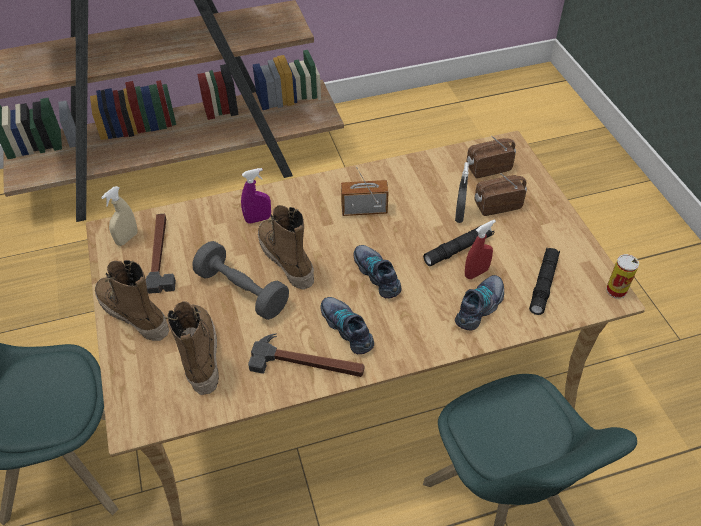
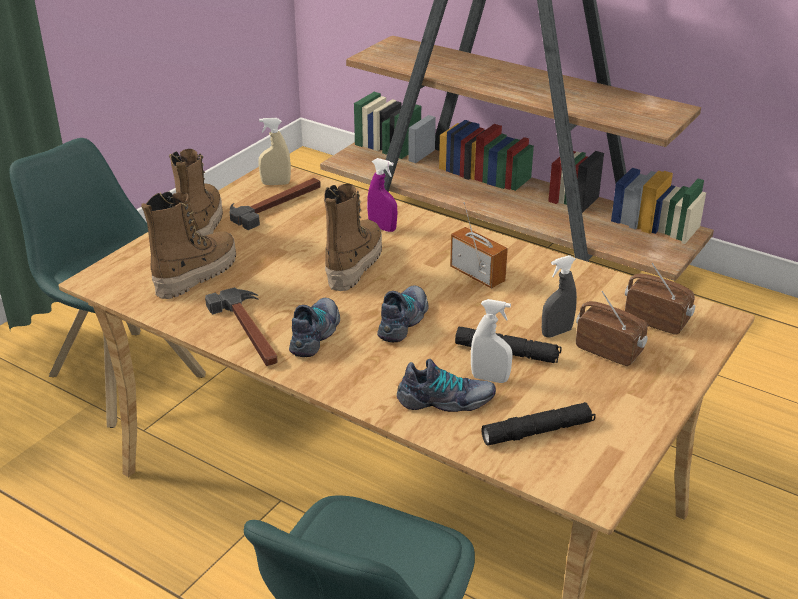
camera: 50 degrees right, 15 degrees down
(242, 291) = (289, 261): grey dumbbell -> none
(476, 273) = (490, 378): red spray bottle -> white spray bottle
(616, 290) = (605, 491): can -> none

